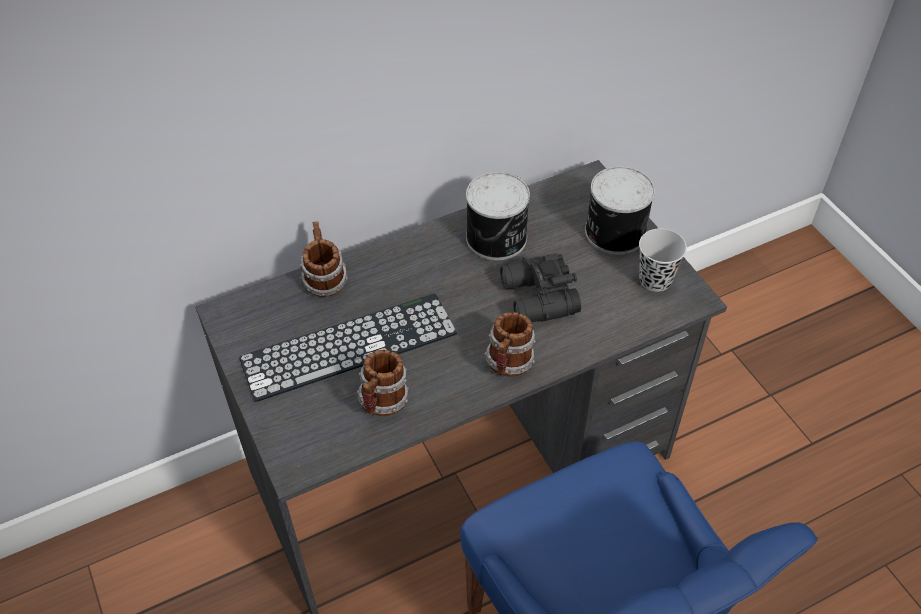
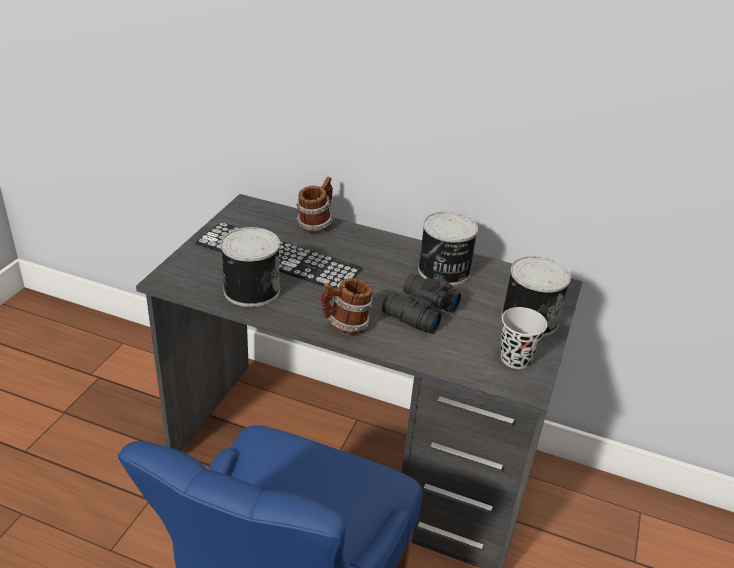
camera: 45 degrees right, 15 degrees down
(383, 403) = (250, 289): mug -> can

